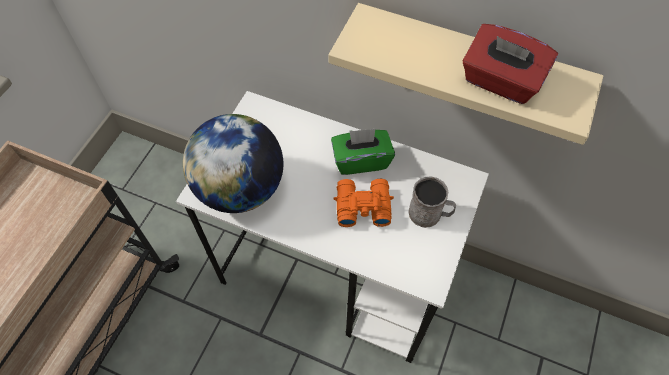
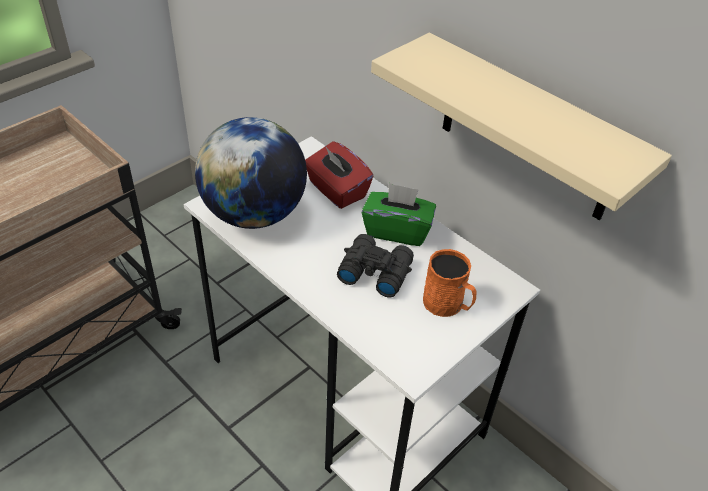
camera: 20 degrees right, 15 degrees down
(361, 206) = (374, 271): orange binoculars -> black binoculars
(429, 214) = (447, 304): grey mug -> orange mug
(500, 82) = (543, 127): red tissue box -> red tissue box (336, 190)

